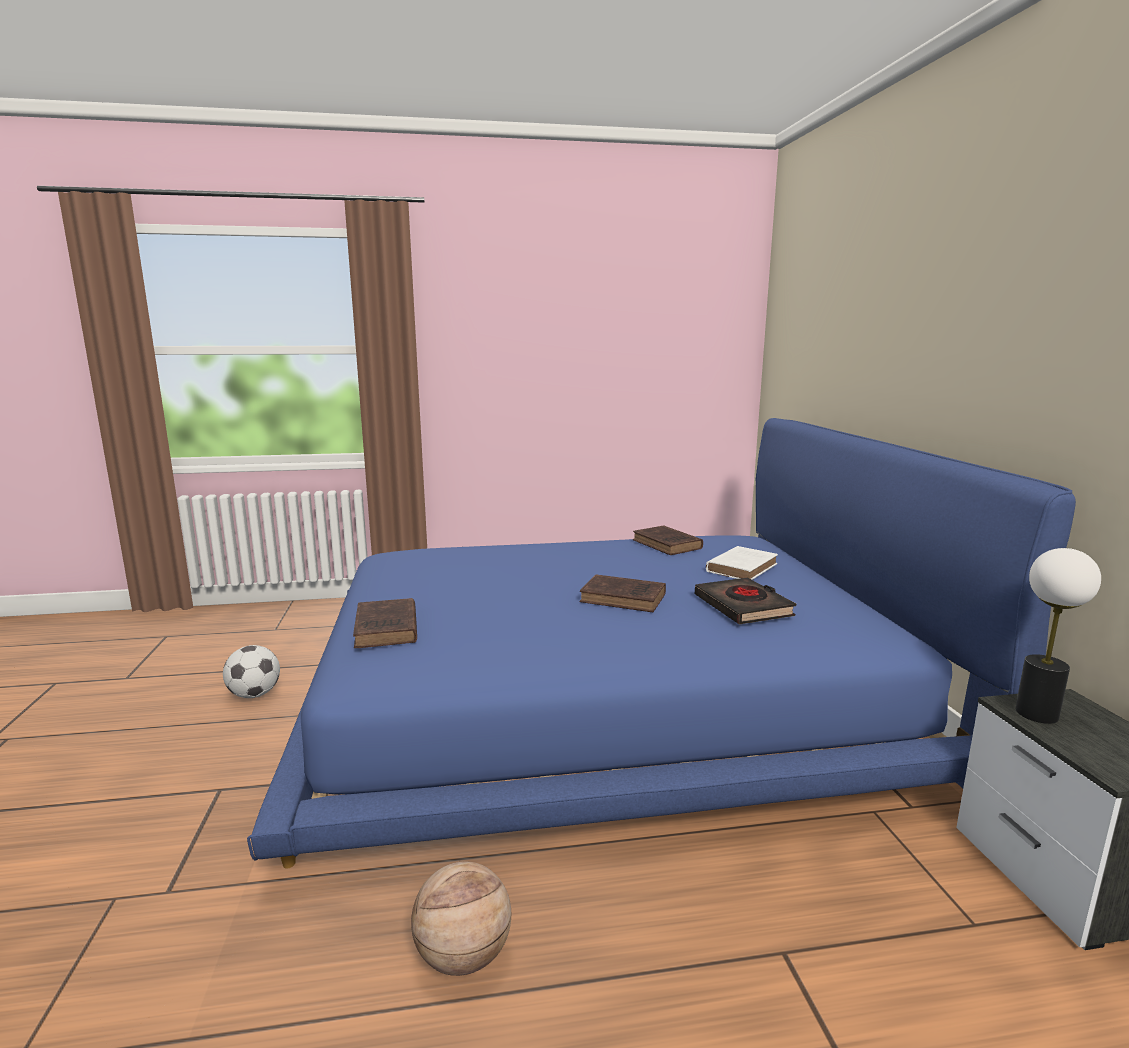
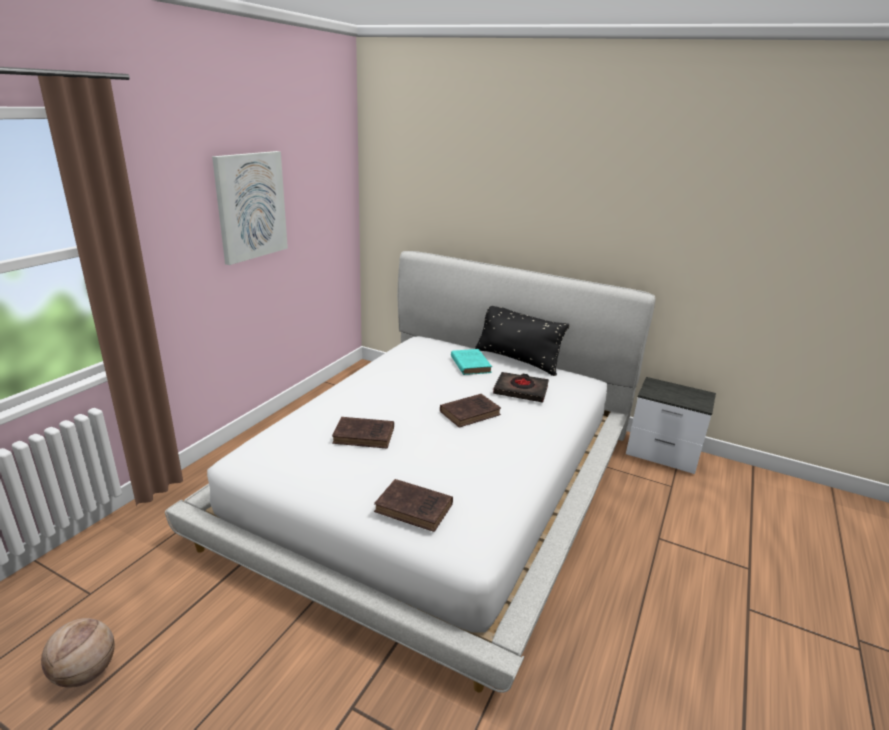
camera: 55 degrees left, 10 degrees up
(254, 694) = (215, 645): football -> none
(464, 956) = (604, 636): basketball -> basketball (86, 672)
(570, 338) = (251, 206): none -> picture
(610, 699) = (439, 479): blue bed -> white bed
(668, 545) = (406, 363): brown book -> brown book (365, 436)
(742, 567) = (470, 364): white book -> turquoise book
(827, 586) = (517, 360): none -> black pillow
(1036, 714) = (658, 393): table lamp -> none

